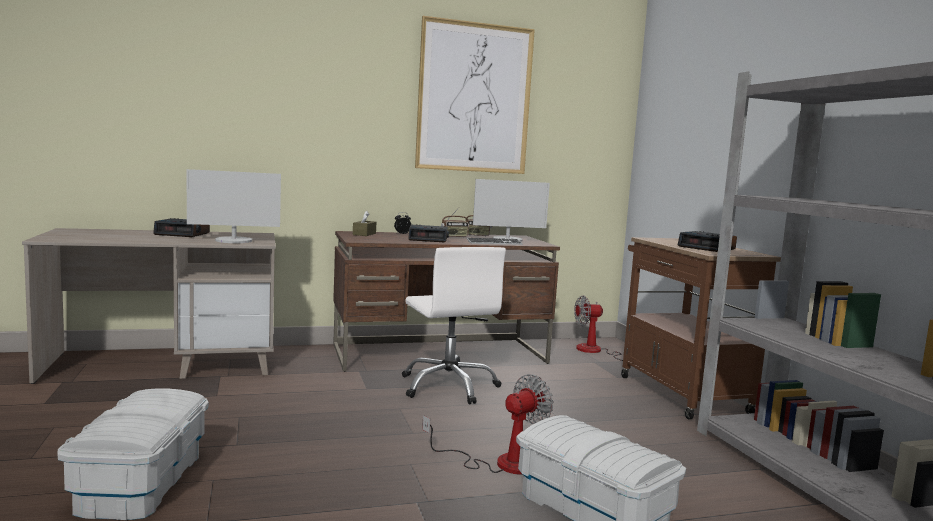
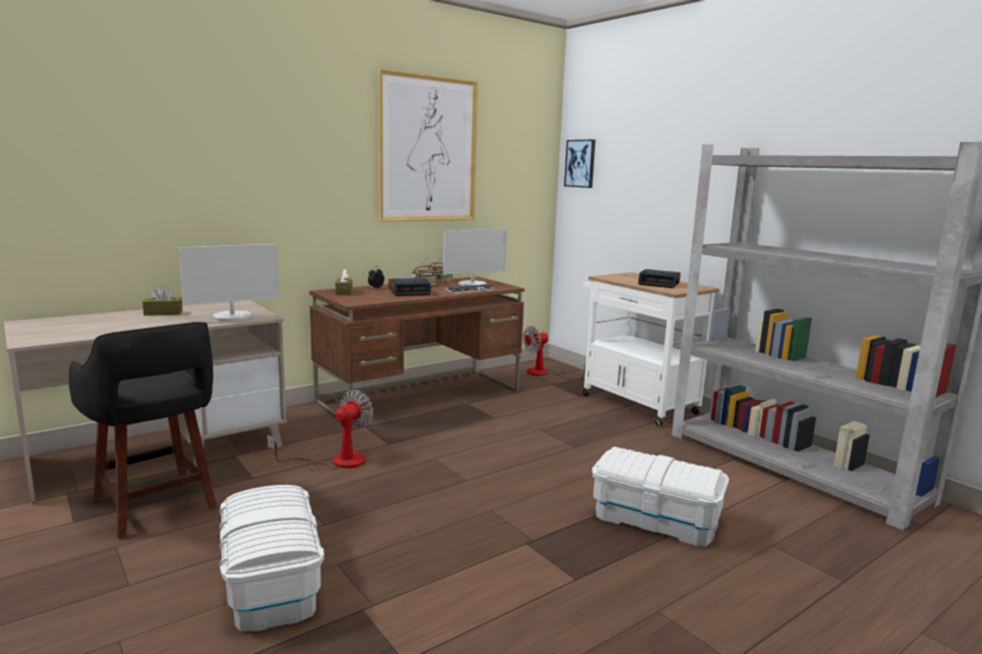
camera: 20 degrees left, 5 degrees up
(115, 404) = (156, 507): none -> black stool
(183, 234) = (163, 313): alarm clock -> brown tissue box
(449, 386) = (456, 429): white office chair -> none
(501, 463) = (559, 493): fan -> fan (336, 462)
(654, 118) = (580, 163): none -> picture
(680, 393) = (636, 404): brown cart -> white cart

